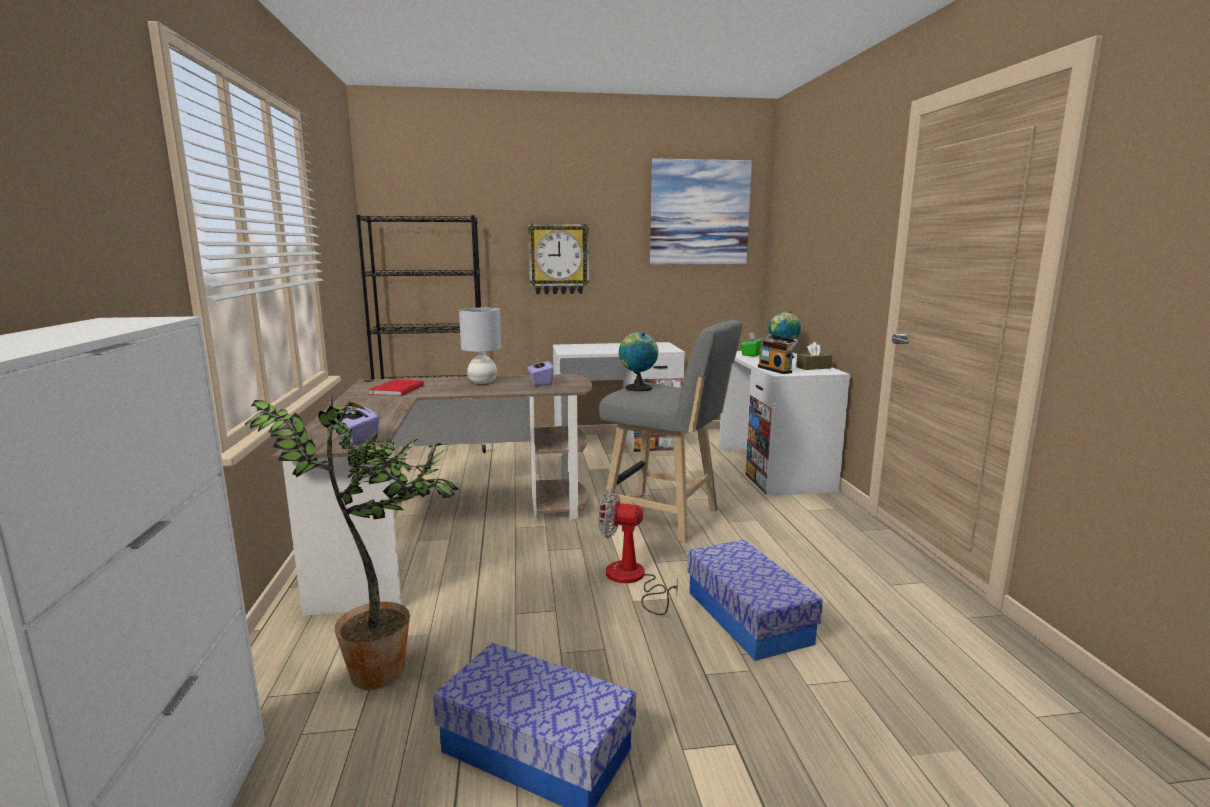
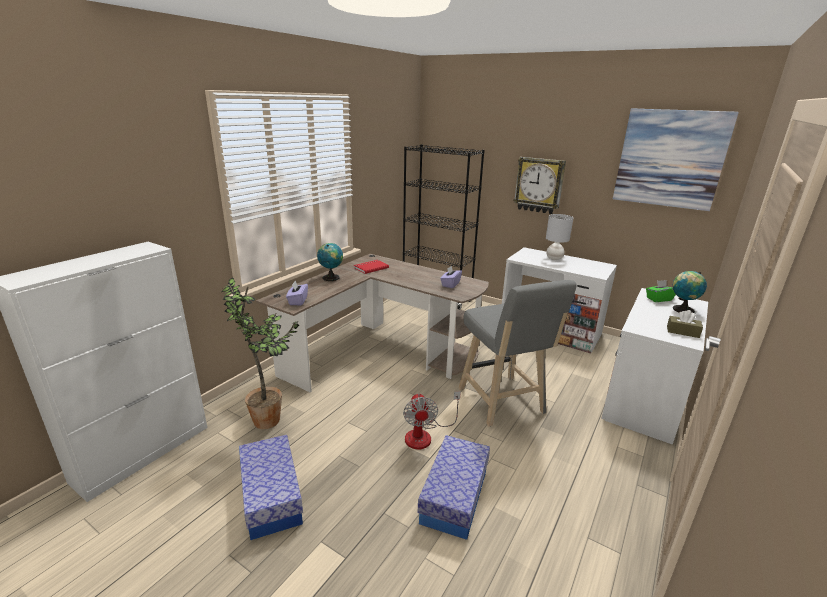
camera: 40 degrees right, 10 degrees up
(482, 382) = (421, 274): grey table lamp -> grey table lamp (554, 258)
(632, 580) = (425, 435): fan -> fan turned 150 degrees counterclockwise
(637, 388) = (498, 308): globe -> globe (331, 277)
(776, 370) = (640, 323): radio -> none

